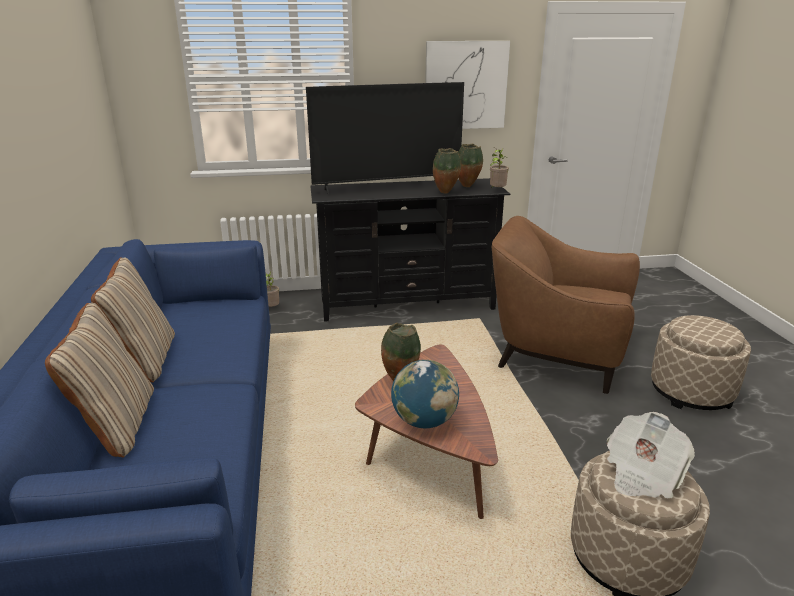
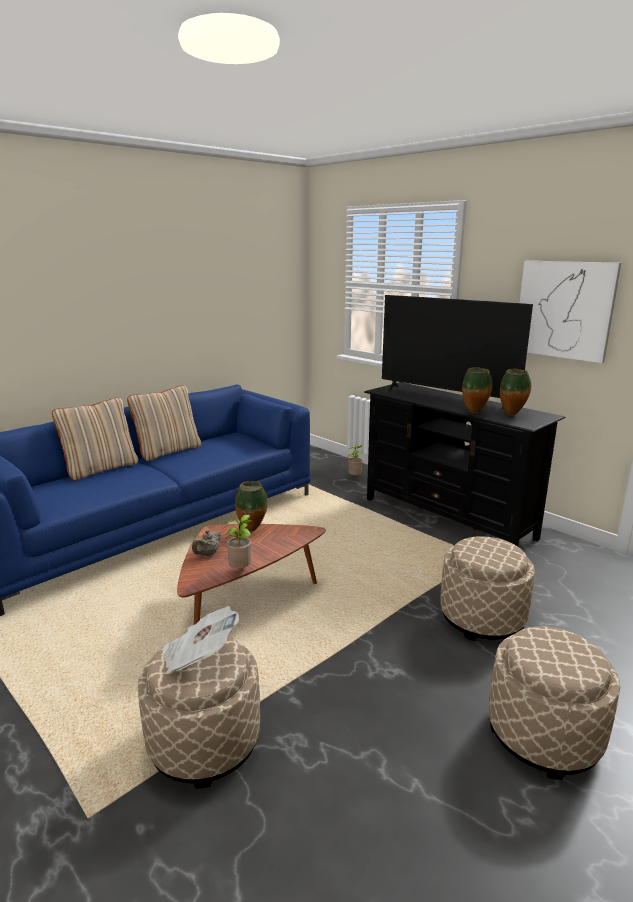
camera: 55 degrees right, 5 degrees down
(424, 421) = (208, 554): globe -> beige teapot
(497, 191) = (525, 425): potted plant -> potted plant (241, 570)
(557, 355) = (482, 617): brown armchair -> beige ottoman

